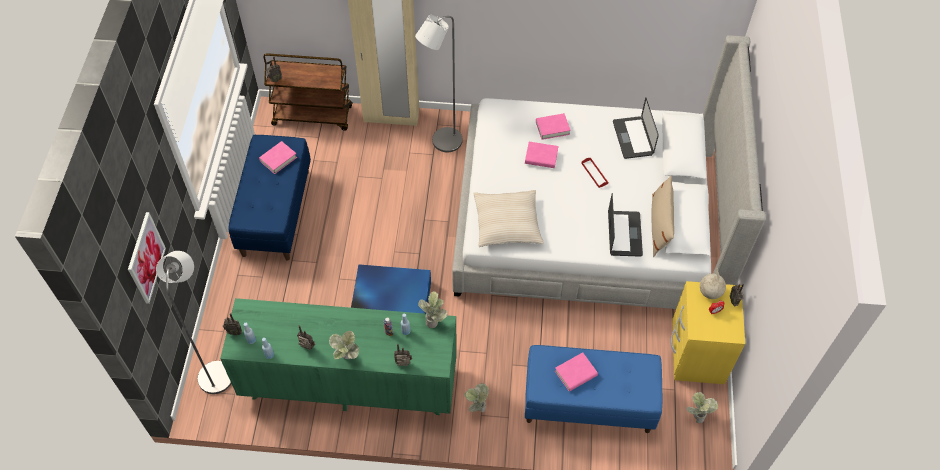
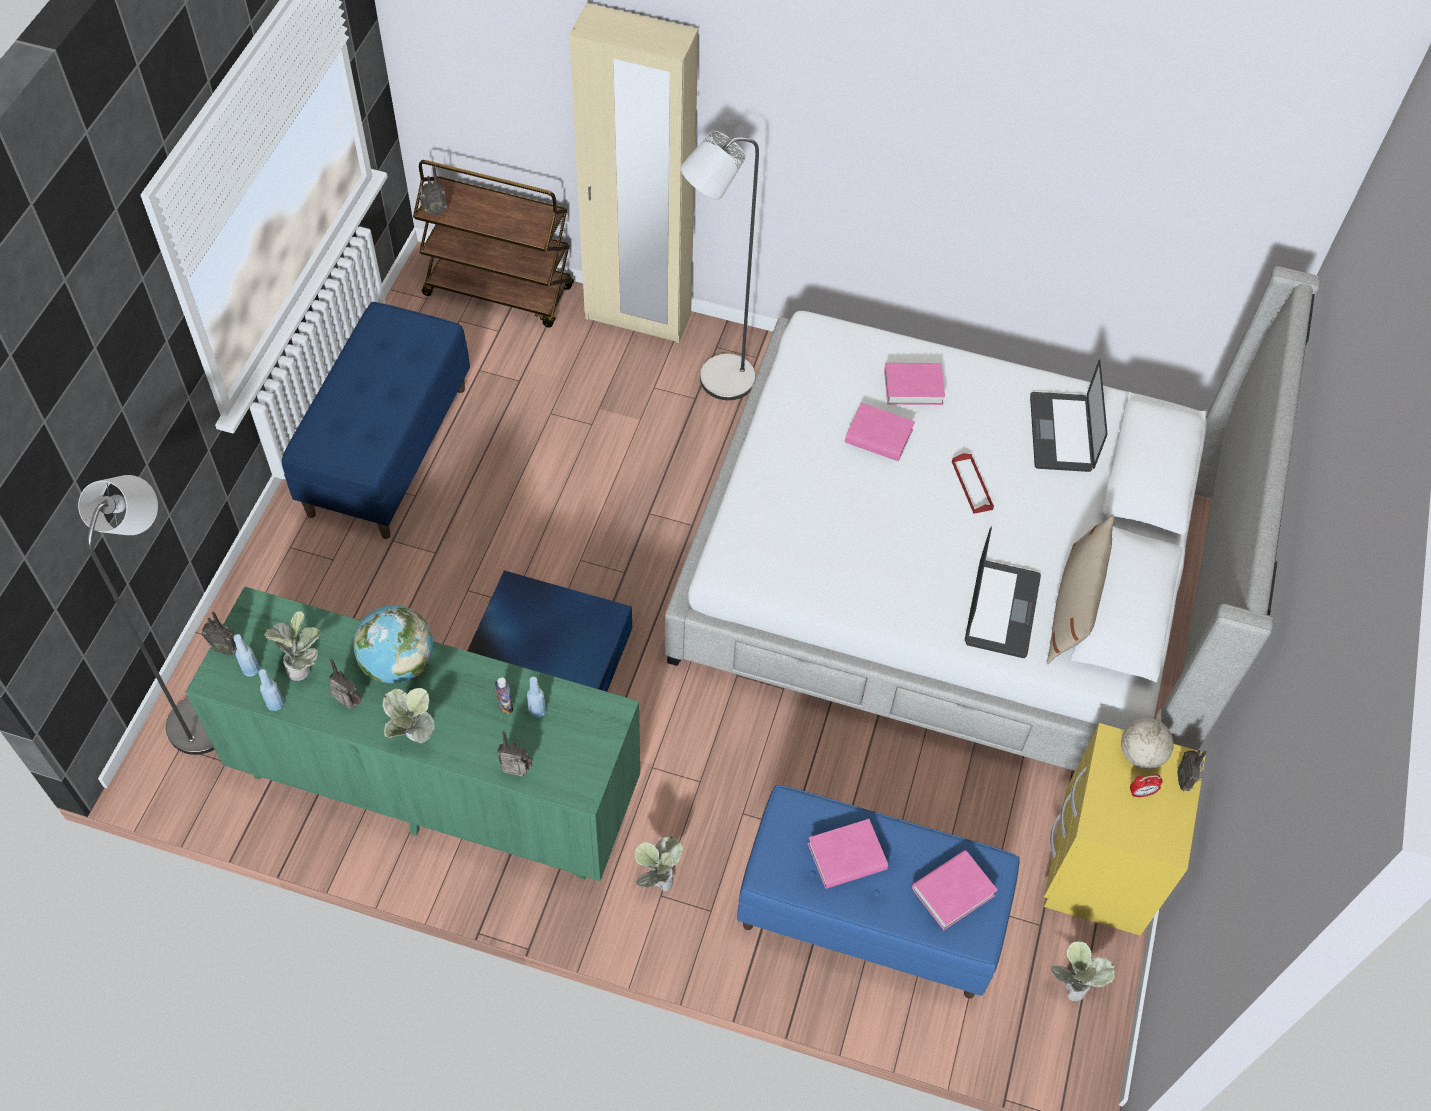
camera: 10 degrees right, 0 degrees up
(146, 258) = (73, 478): picture -> none
(278, 159) = (404, 353): pink book -> pink book (953, 892)
(327, 322) = (398, 663): none -> globe
(433, 320) = (594, 699): potted plant -> potted plant (303, 666)
(507, 223) = (784, 547): beige pillow -> none

